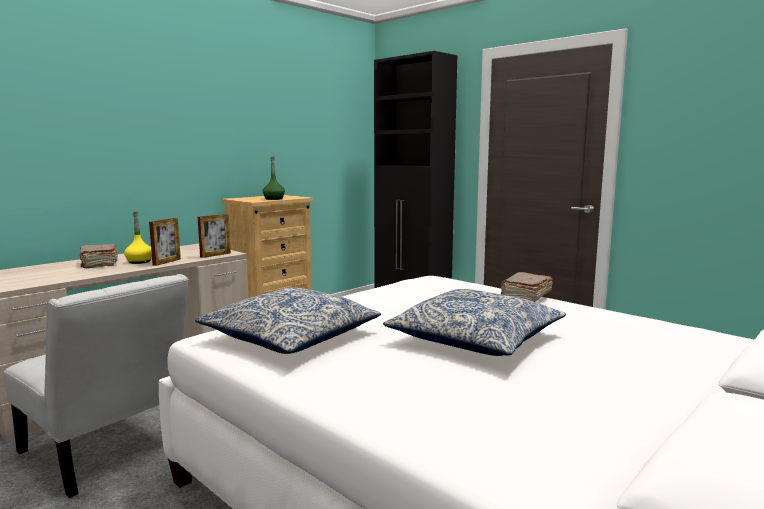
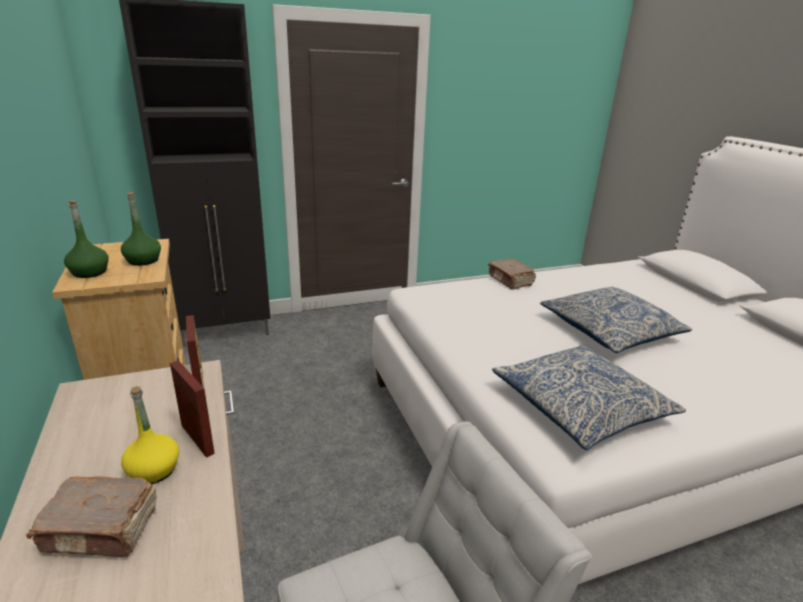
camera: 65 degrees left, 15 degrees up
(248, 198) = (90, 272): none -> green bottle

